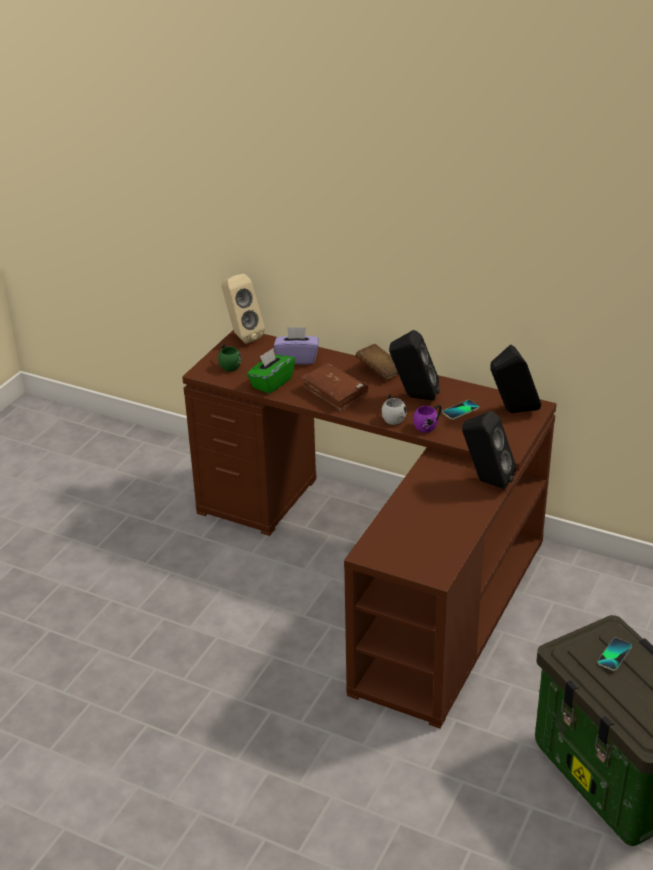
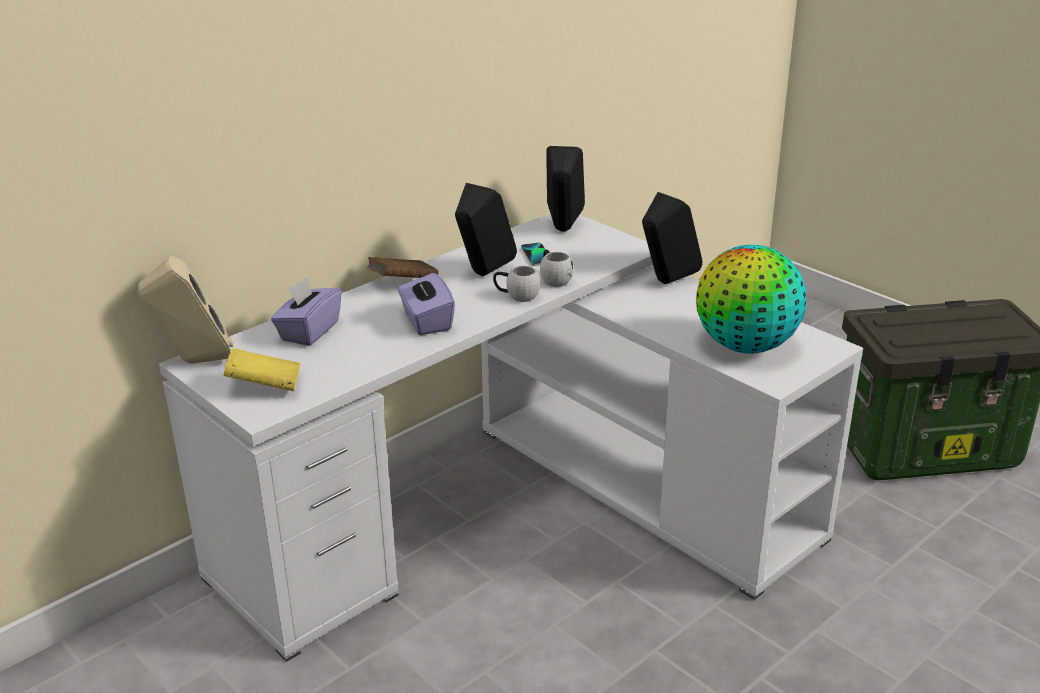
camera: 70 degrees left, 5 degrees down
(228, 365) = (264, 387): green mug -> yellow book
(271, 383) = (353, 361): green tissue box -> none
(334, 393) = (426, 321): brown book -> purple tissue box
(383, 562) = (521, 508): brown desk -> white desk
(410, 534) = (746, 346): none -> globe
(428, 425) = (553, 279): purple mug -> white mug
(614, 655) = (910, 324): phone -> none

